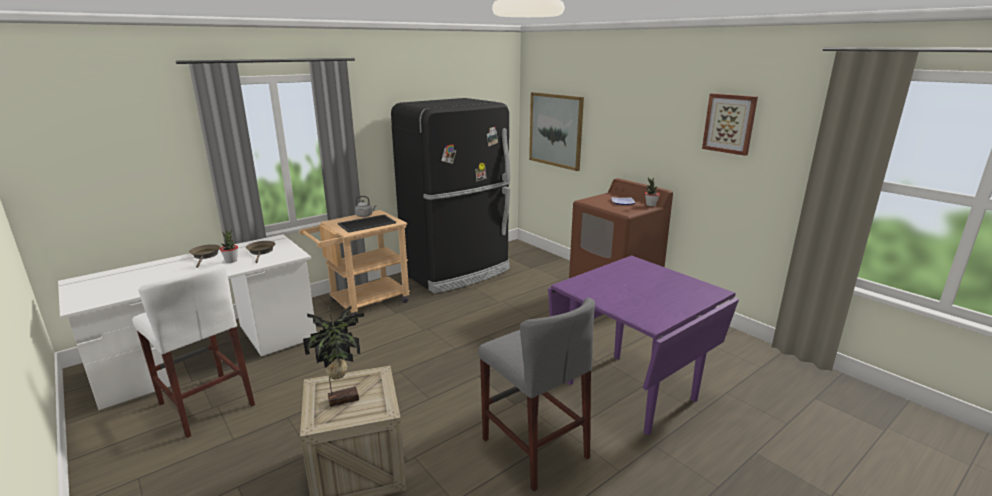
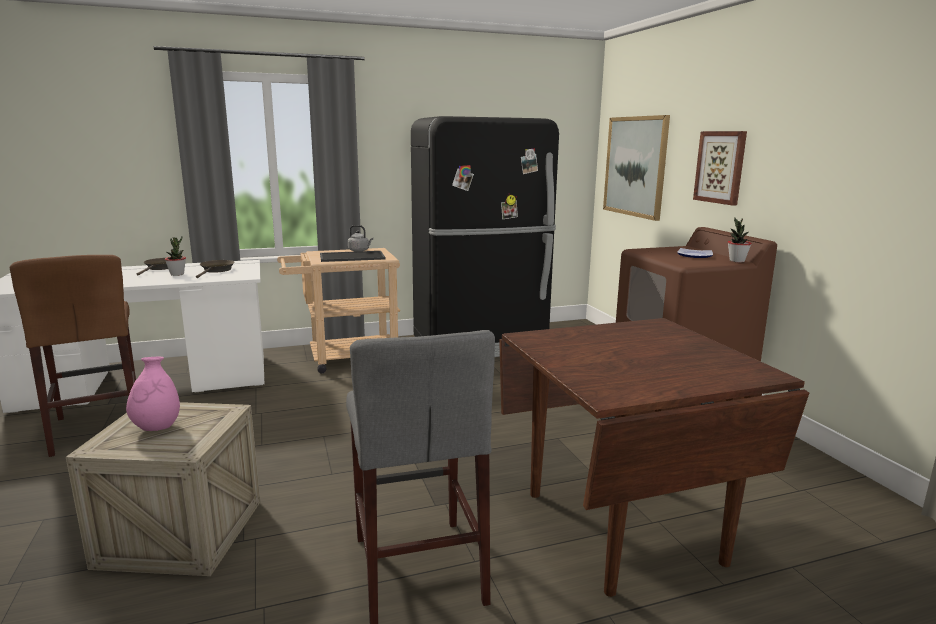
camera: 20 degrees right, 5 degrees down
(206, 404) = (99, 428): white stool -> brown stool
(342, 398) = (157, 428): potted plant -> pink vase
(631, 390) = (623, 526): purple dining table -> brown dining table
(729, 123) = (869, 126): picture -> picture (720, 167)

